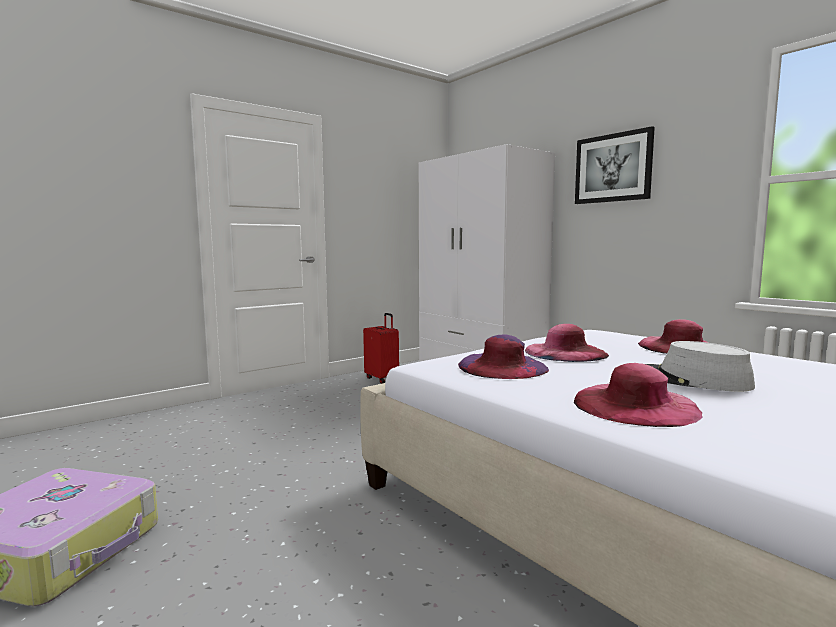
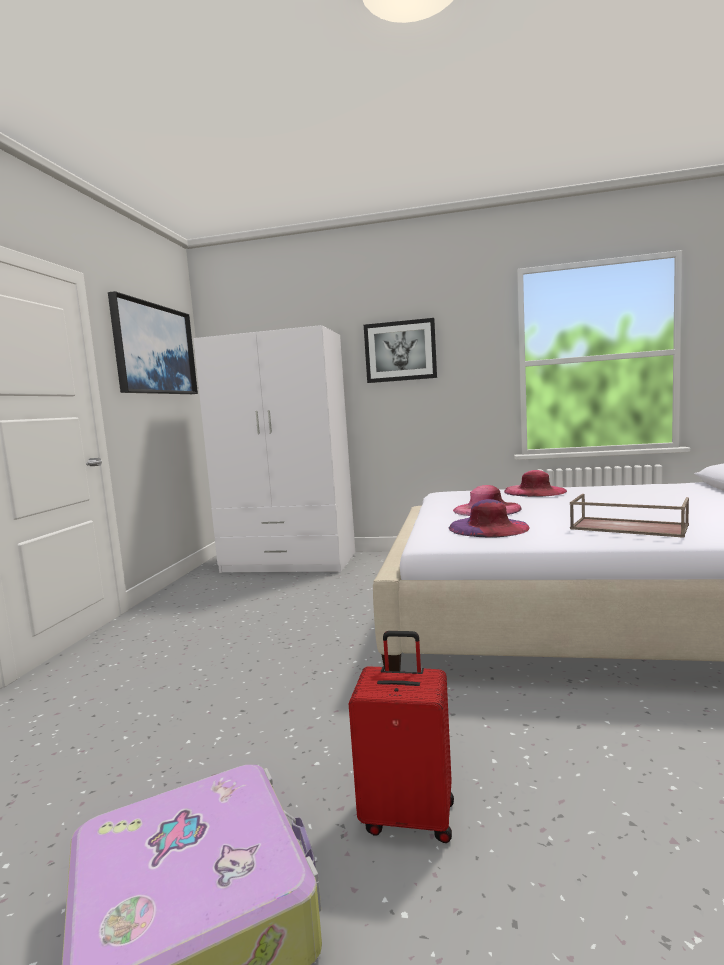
camera: 40 degrees left, 0 degrees up
(382, 379) = (199, 593): red suitcase -> red suitcase (409, 815)
(392, 173) = (154, 349): none -> picture
(635, 405) = (627, 527): pink hat -> brown tray
(694, 379) = (601, 507): grey hat -> none

